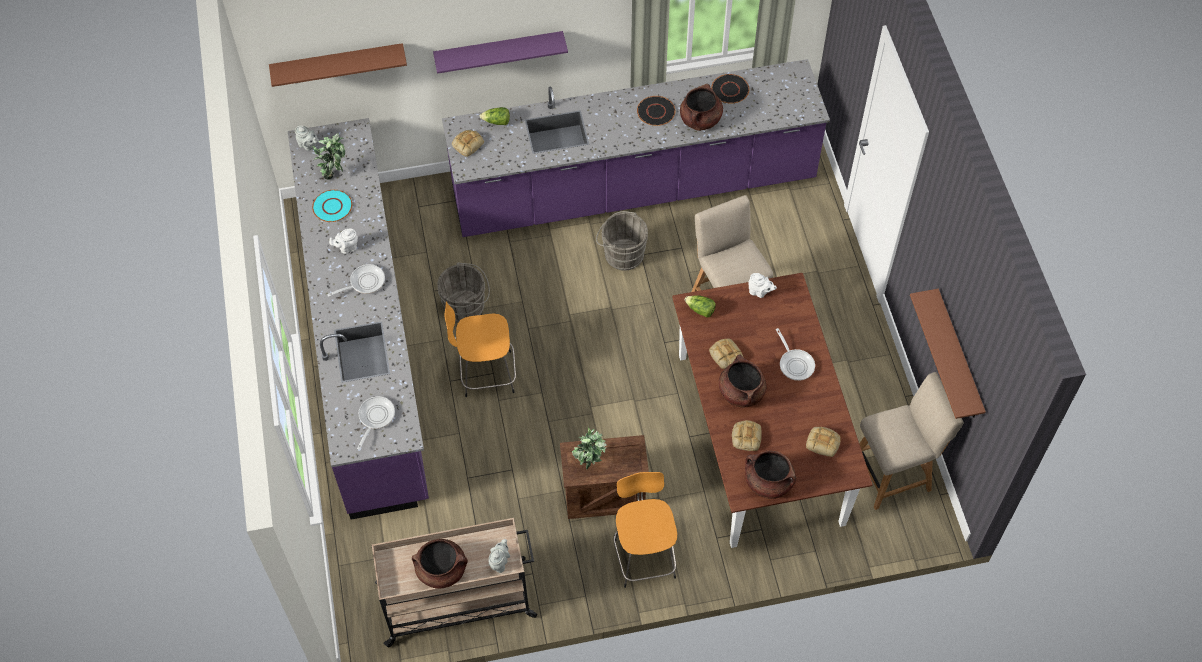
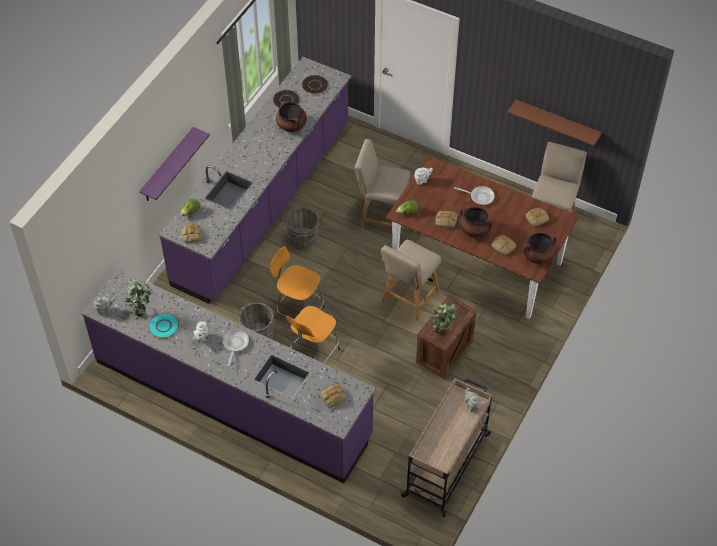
camera: 50 degrees left, 5 degrees down
(338, 64) = (97, 239): brown shelf -> none
(375, 418) = (333, 397): frying pan -> bread
(442, 570) = (452, 435): brown cooking pot -> none
(642, 408) = (409, 299): none -> beige chair
(644, 556) = (499, 360): orange stool -> orange stool (299, 311)
(656, 111) = (265, 139): black plate -> black plate (315, 85)

